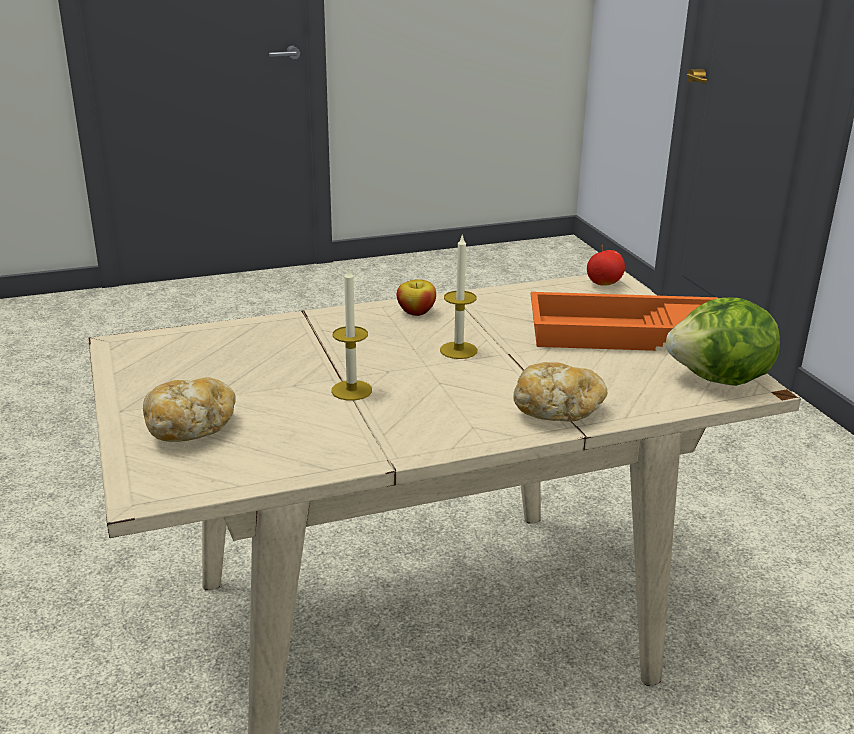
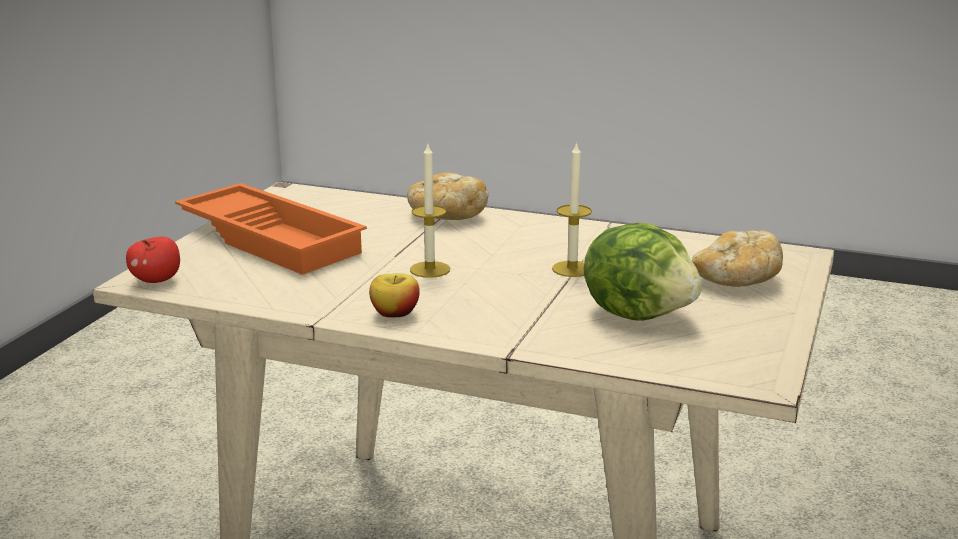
camera: 140 degrees left, 5 degrees down
(720, 380) = (296, 199): lettuce -> lettuce (639, 313)

